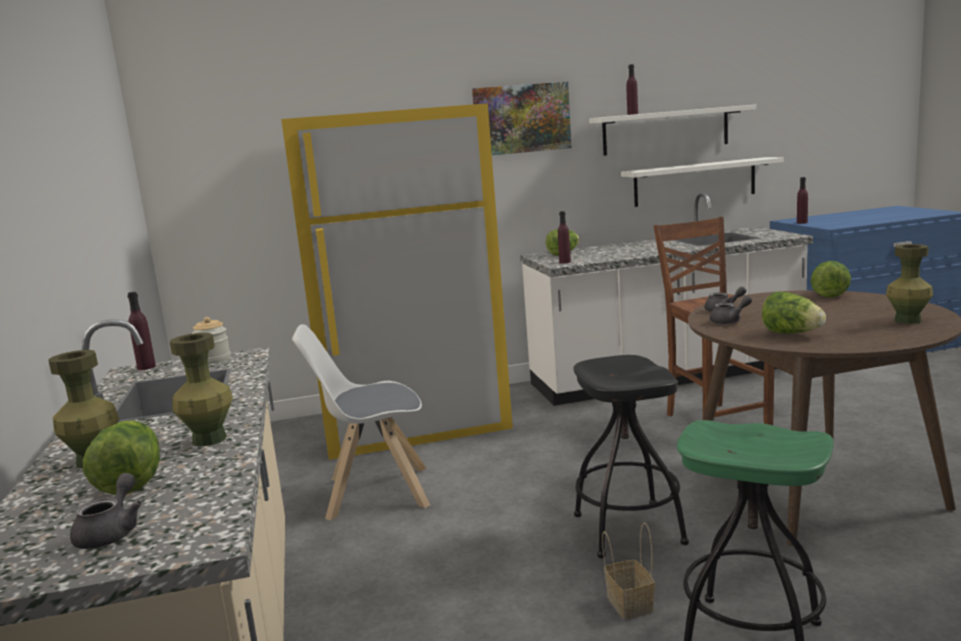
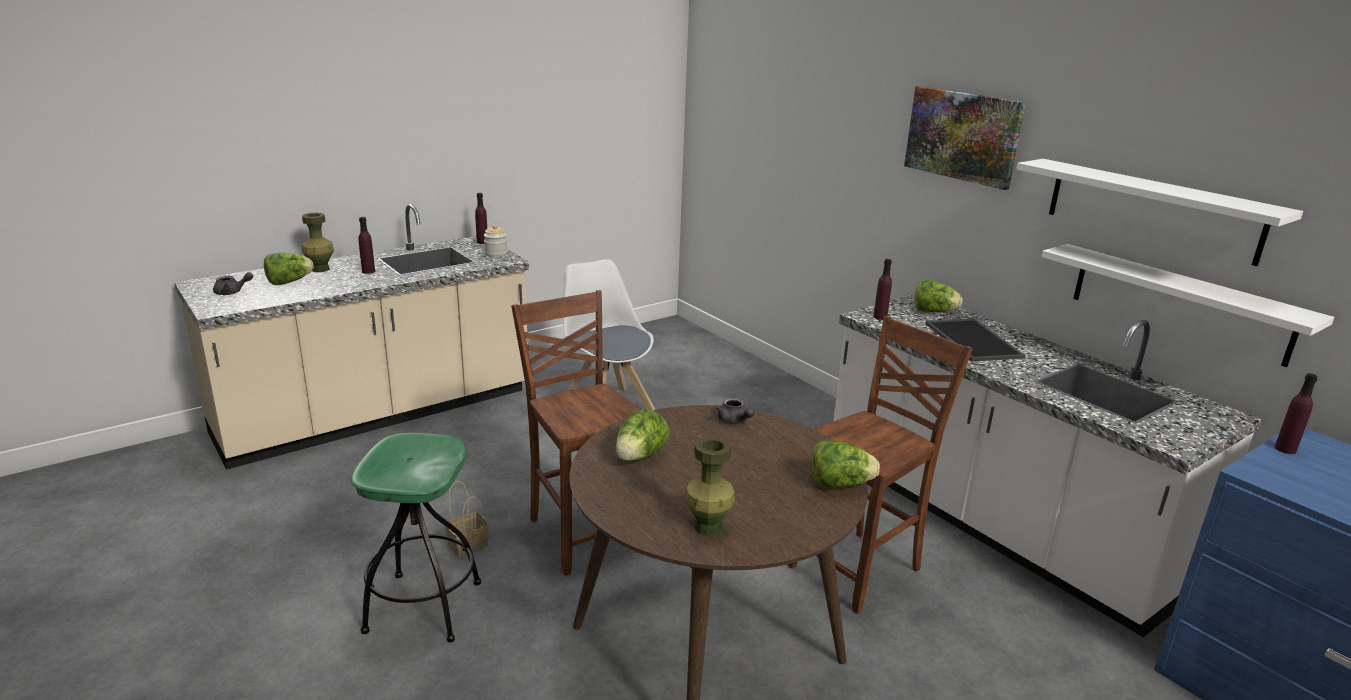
camera: 65 degrees right, 10 degrees up
(209, 439) = (342, 284): green vase -> none
(414, 421) = (753, 394): yellow fridge -> none
(624, 250) = (974, 340): none -> tray
(628, 528) = (583, 533): black stool -> brown chair
(632, 114) = (1079, 170): purple bottle -> purple bottle (368, 271)
(730, 321) = (685, 425): grey teapot -> none

